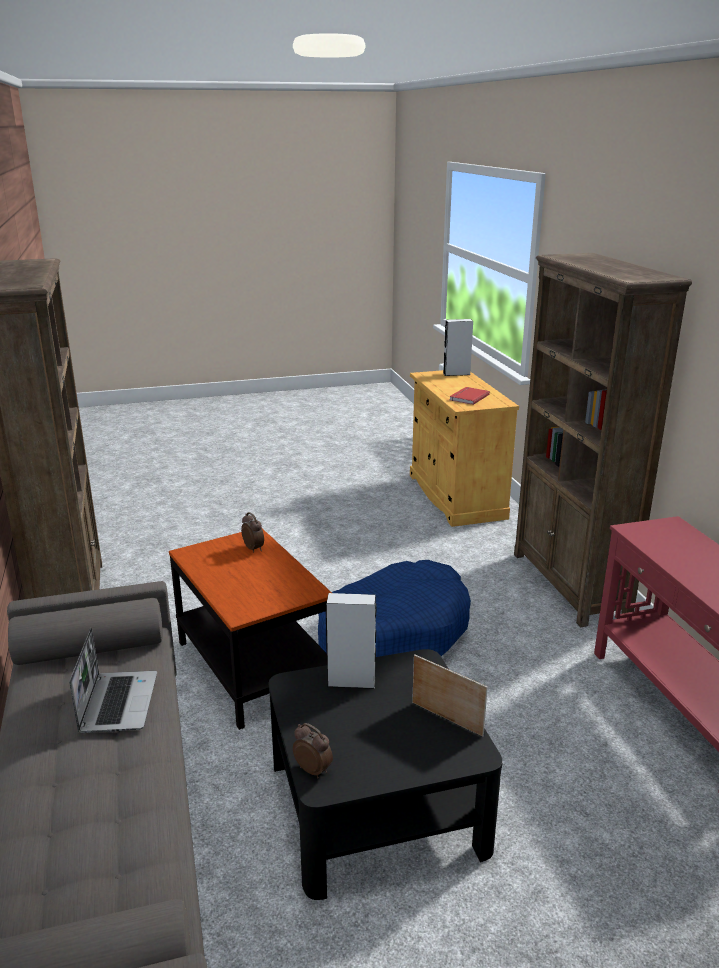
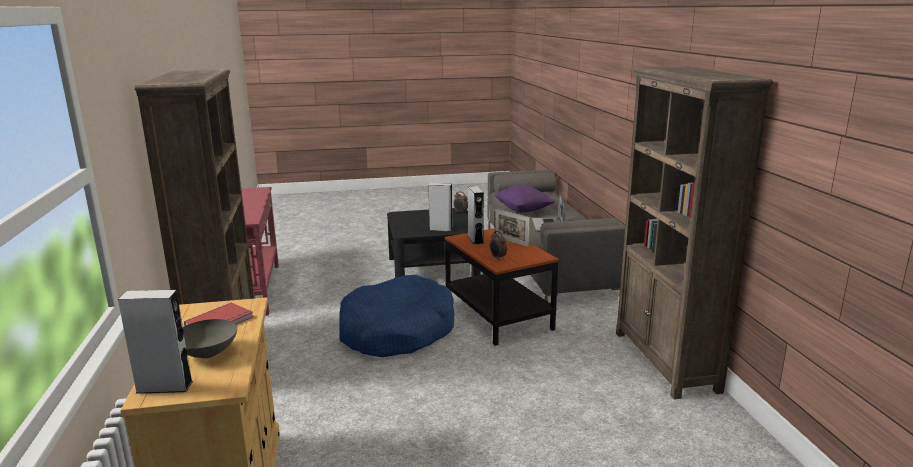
camera: 175 degrees left, 5 degrees down
(142, 797) = (523, 210): none -> purple pillow
(282, 586) = (475, 240): none -> grey speaker
(446, 719) = (402, 220): picture frame -> picture frame (511, 242)
(452, 384) = (209, 353): none -> grey bowl

